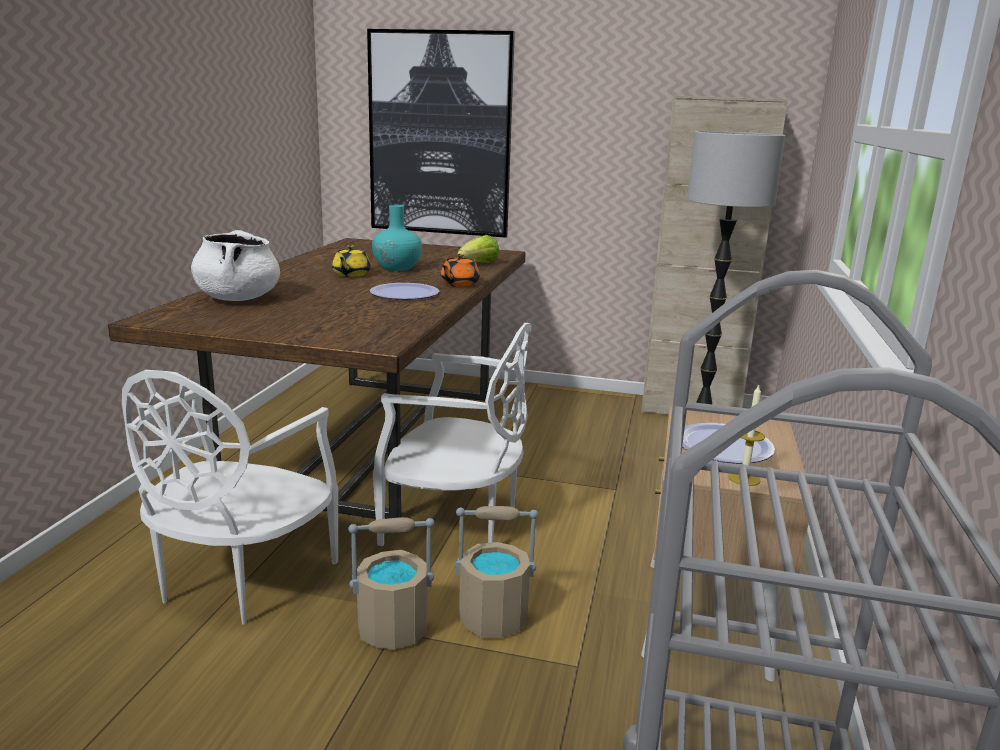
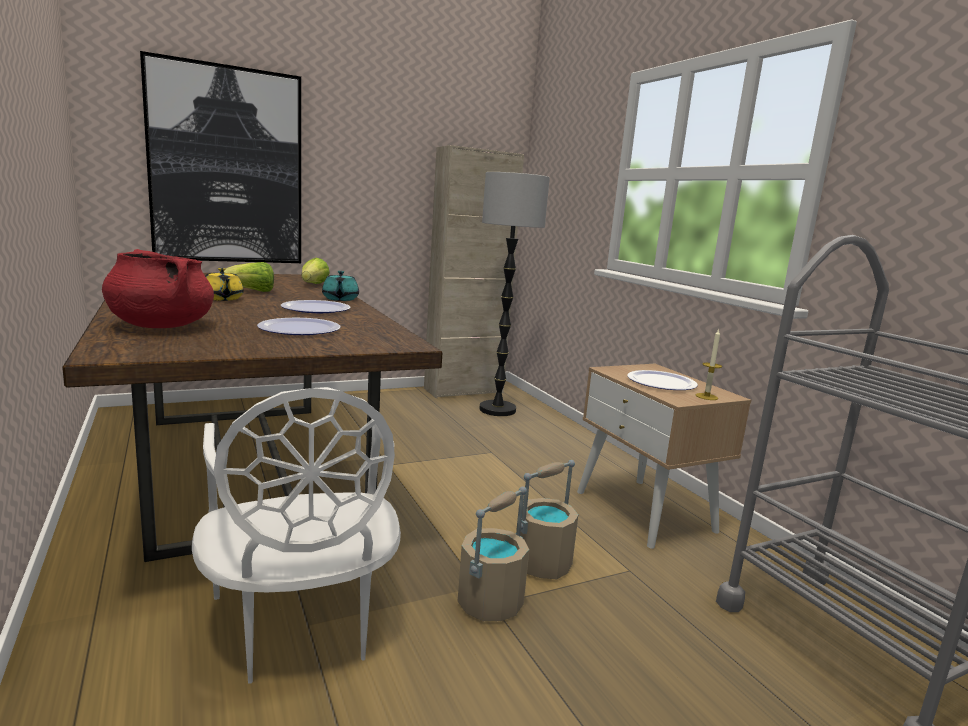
camera: 40 degrees left, 5 degrees down
(238, 298) = (161, 326): white cooking pot -> red cooking pot
(332, 314) = (299, 329): none -> plate
(397, 268) = (251, 291): turquoise vase -> lettuce
(455, 522) = (419, 509): white chair -> none
(459, 284) = (340, 299): orange teapot -> turquoise teapot

